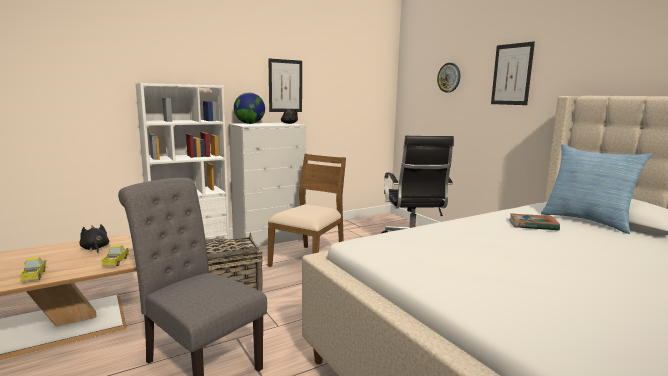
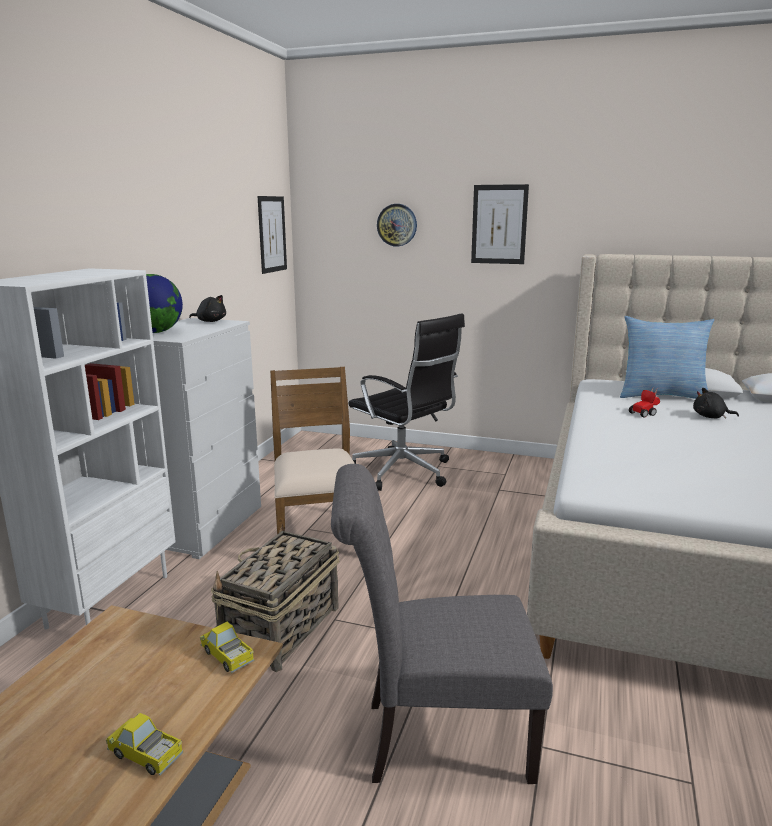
camera: 40 degrees left, 5 degrees up
(95, 248) = (123, 656): black plush toy -> black plush toy (711, 417)
(285, 86) = (177, 253): picture -> picture (272, 234)
(533, 225) = (645, 413): book -> toy car

